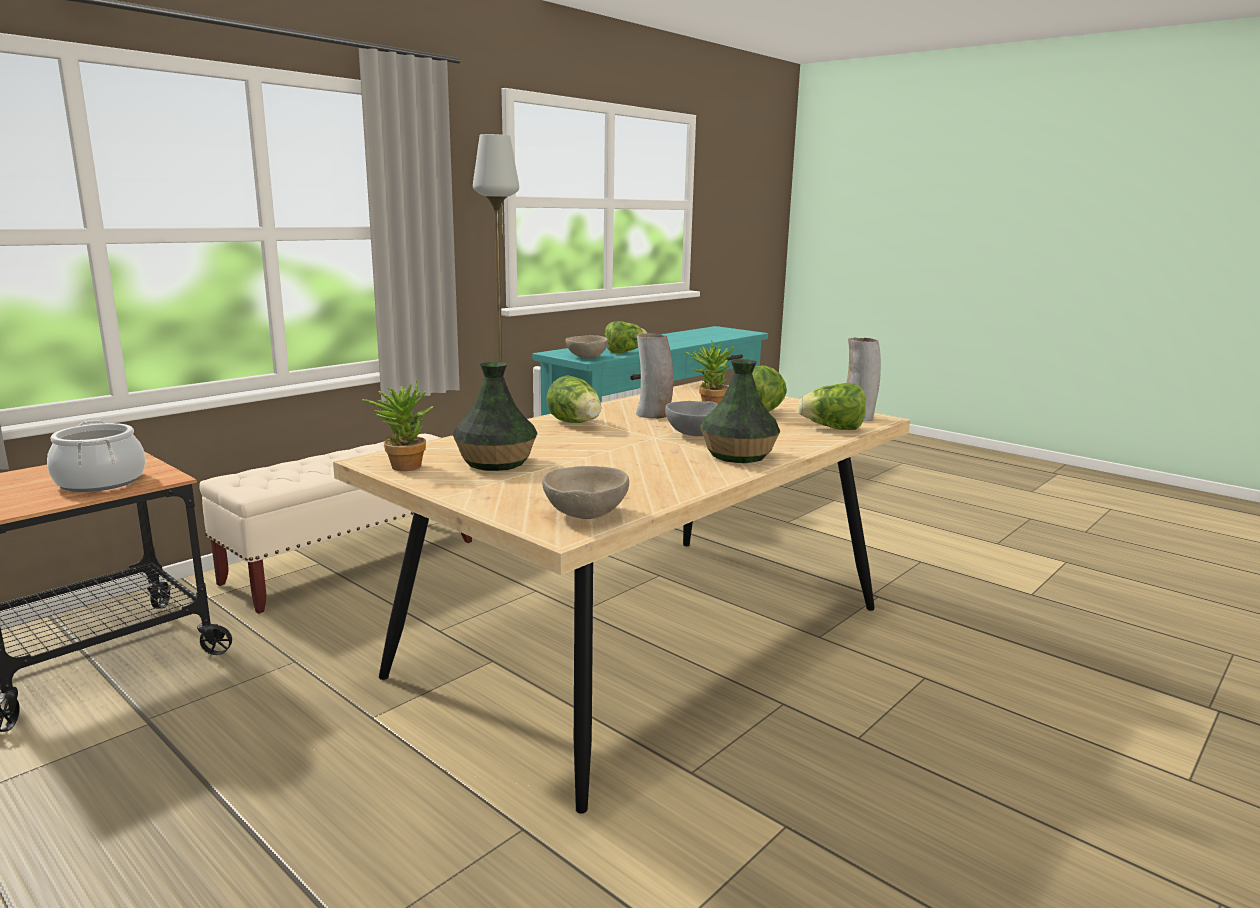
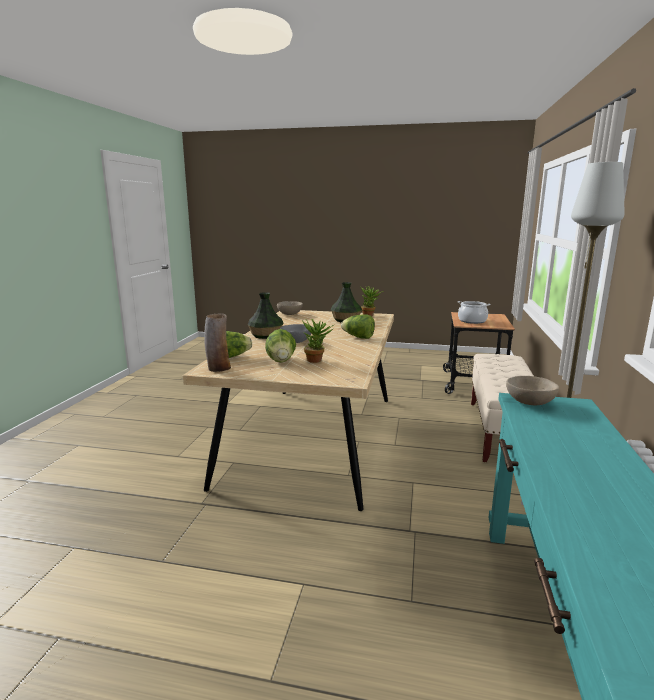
camera: 150 degrees right, 0 degrees up
(624, 352) = (538, 427): lettuce -> none
(653, 415) = (335, 348): vase -> none

